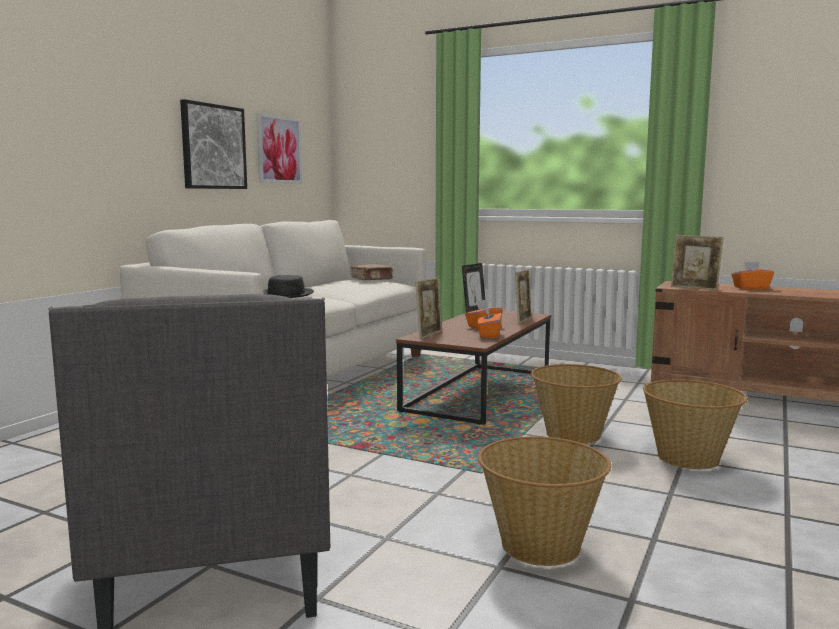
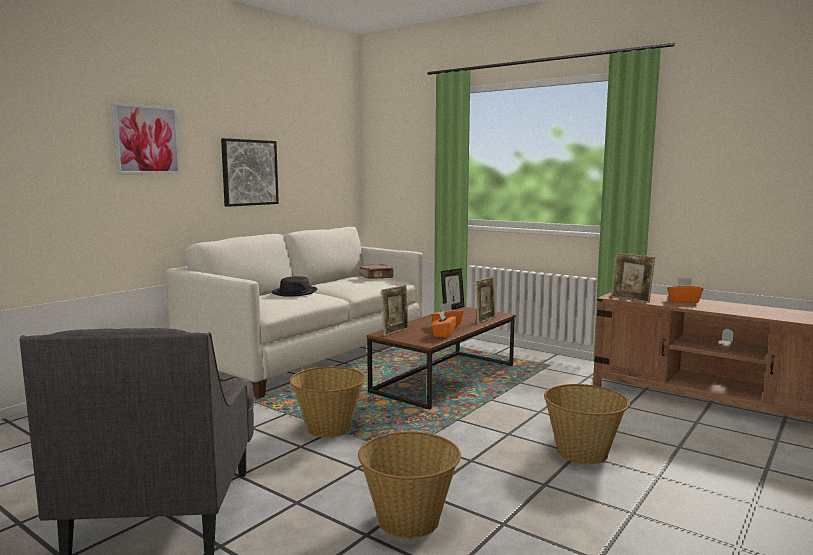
camera: 10 degrees right, 0 degrees up
(279, 150) = (309, 170): picture -> picture (147, 140)
(573, 435) = (498, 424): basket -> basket (328, 428)

